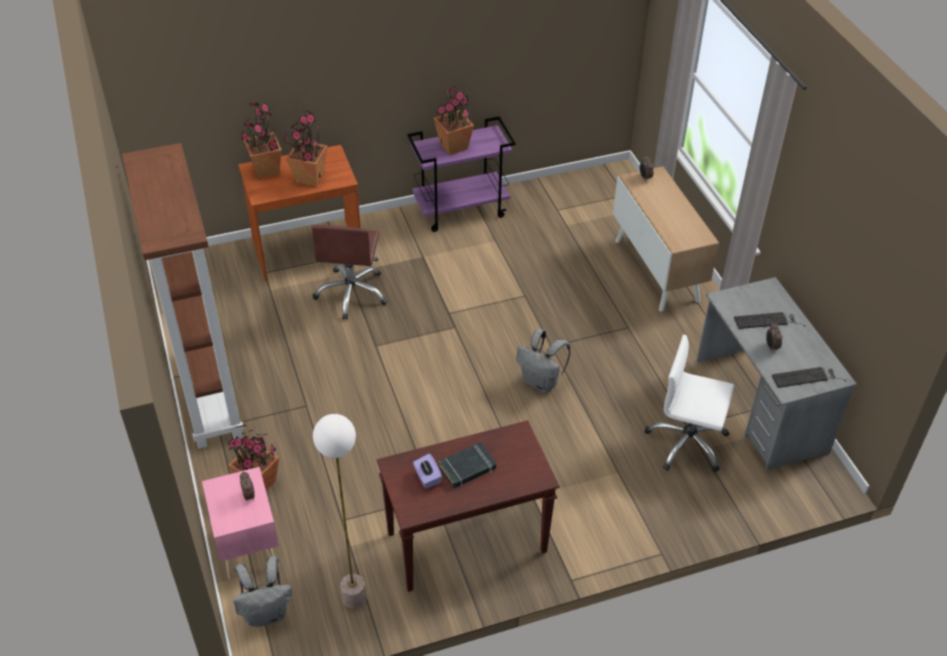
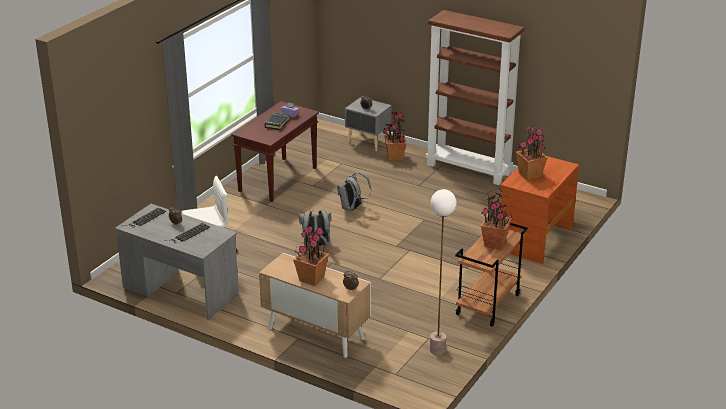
camera: 140 degrees right, 15 degrees down
(248, 545) = (368, 142): pink nightstand -> grey nightstand
(265, 170) = (559, 168): potted plant -> potted plant (311, 278)
(266, 613) = (331, 133): grey backpack -> grey backpack (352, 208)
(352, 293) = (475, 233): brown office chair -> none
(354, 597) = (303, 149): floor lamp -> floor lamp (437, 350)
(461, 210) = (488, 305): purple cart -> brown cart

